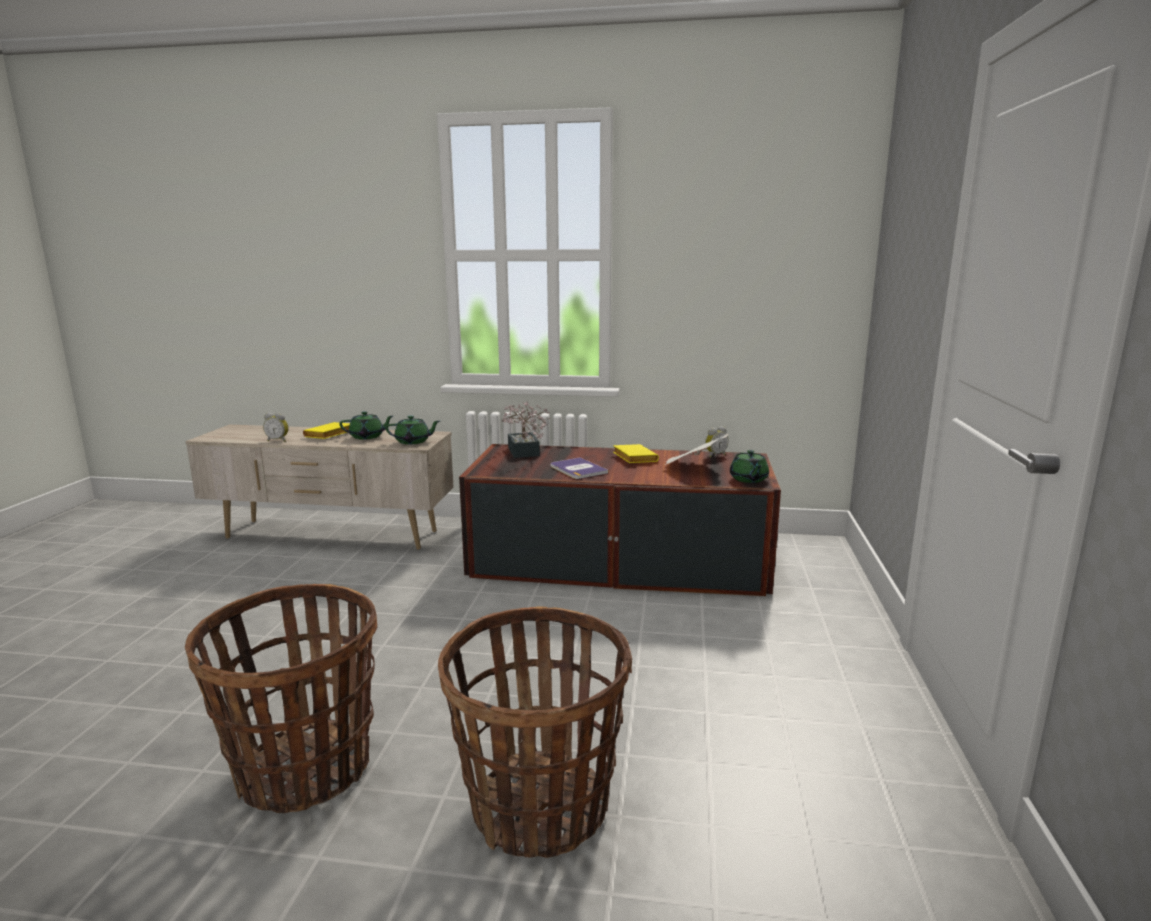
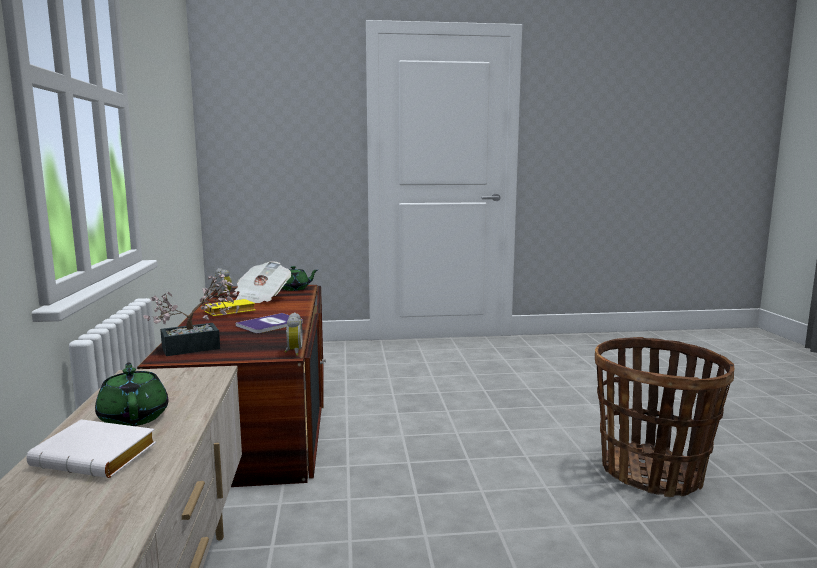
camera: 105 degrees left, 5 degrees down
(278, 440) = (131, 505): alarm clock -> alarm clock (293, 352)
(329, 435) = (99, 457): yellow book -> white book
(413, 441) = (186, 379): green teapot -> none
(540, 808) = (589, 401): basket -> none

